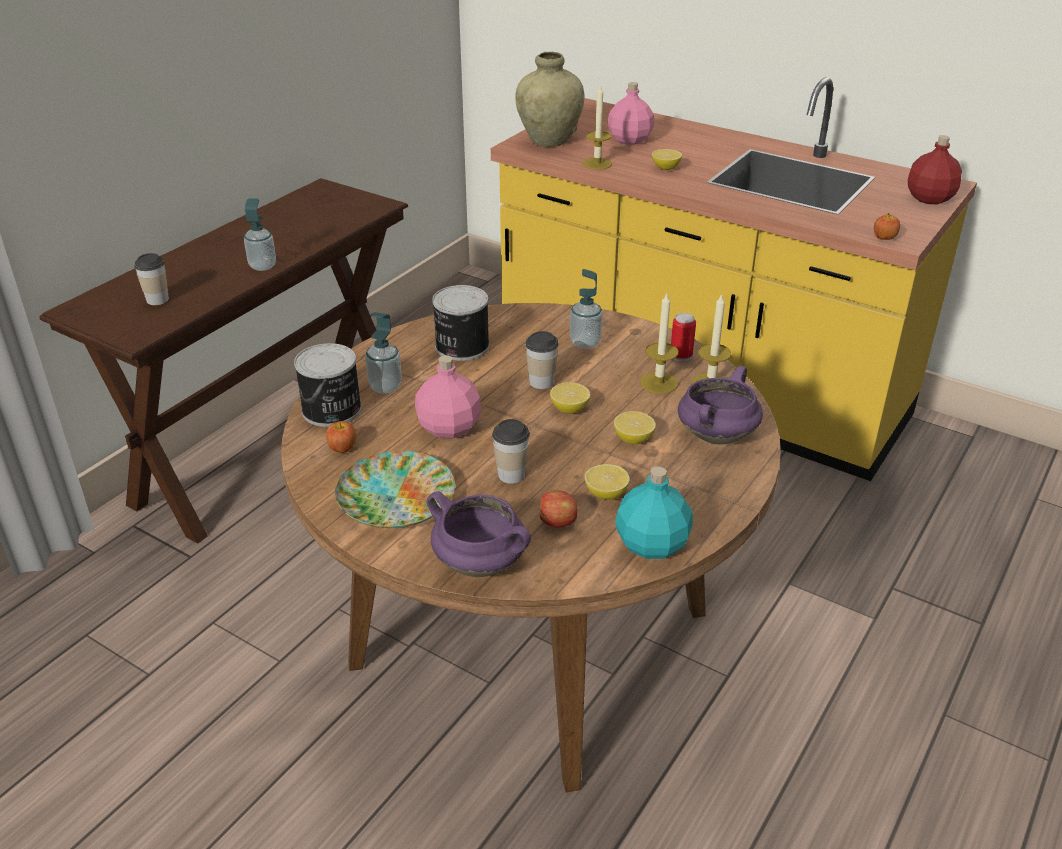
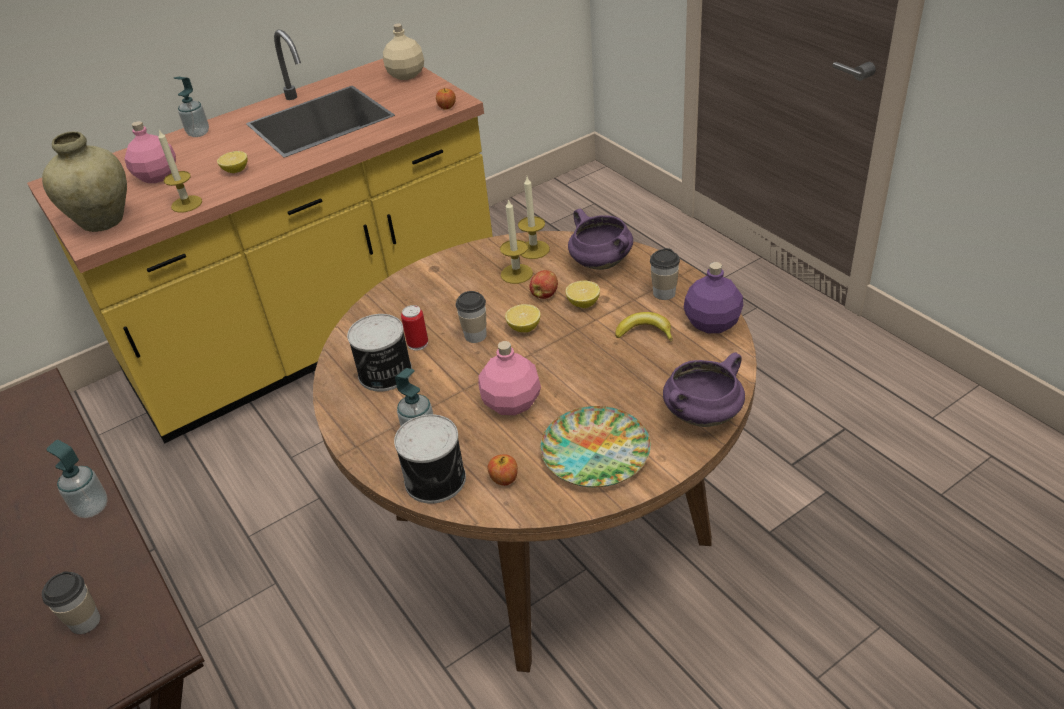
camera: 65 degrees left, 5 degrees up
(511, 474) = (597, 377): cup -> cup (664, 293)
(558, 522) = (669, 364): apple -> apple (545, 294)
(585, 343) = (432, 299): soap dispenser -> soap dispenser (198, 133)
(606, 494) = (645, 332): lemon -> banana
(650, 544) = (712, 324): turquoise bottle -> purple bottle
(681, 356) = (486, 254): can -> can (418, 343)
(929, 198) = (406, 75): red bottle -> beige bottle

